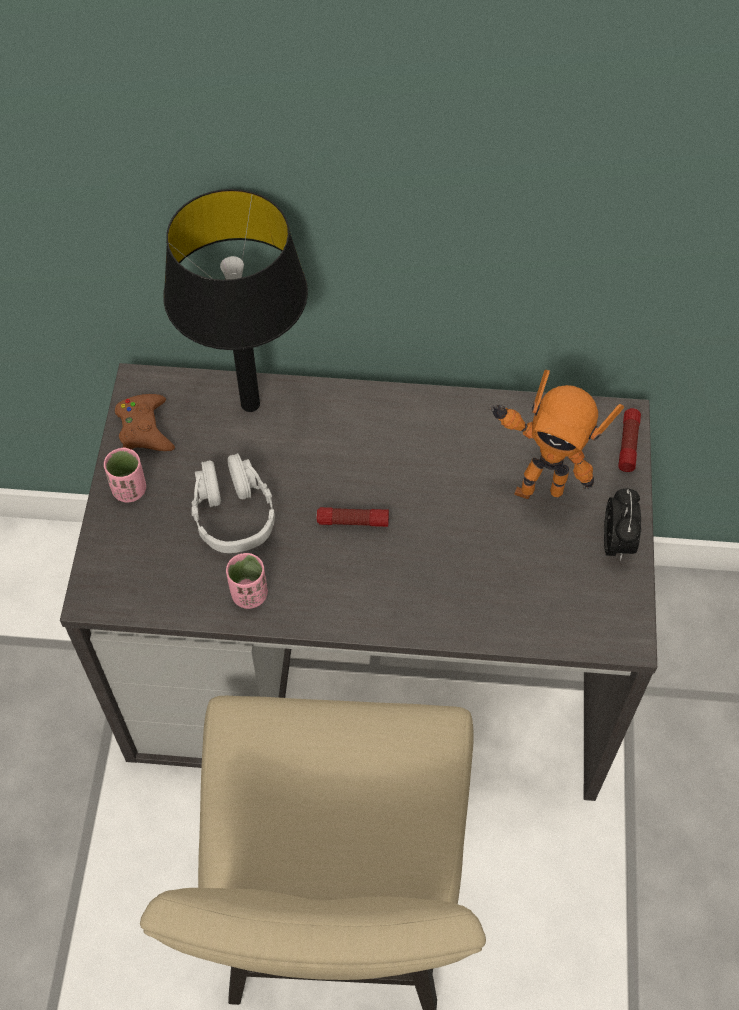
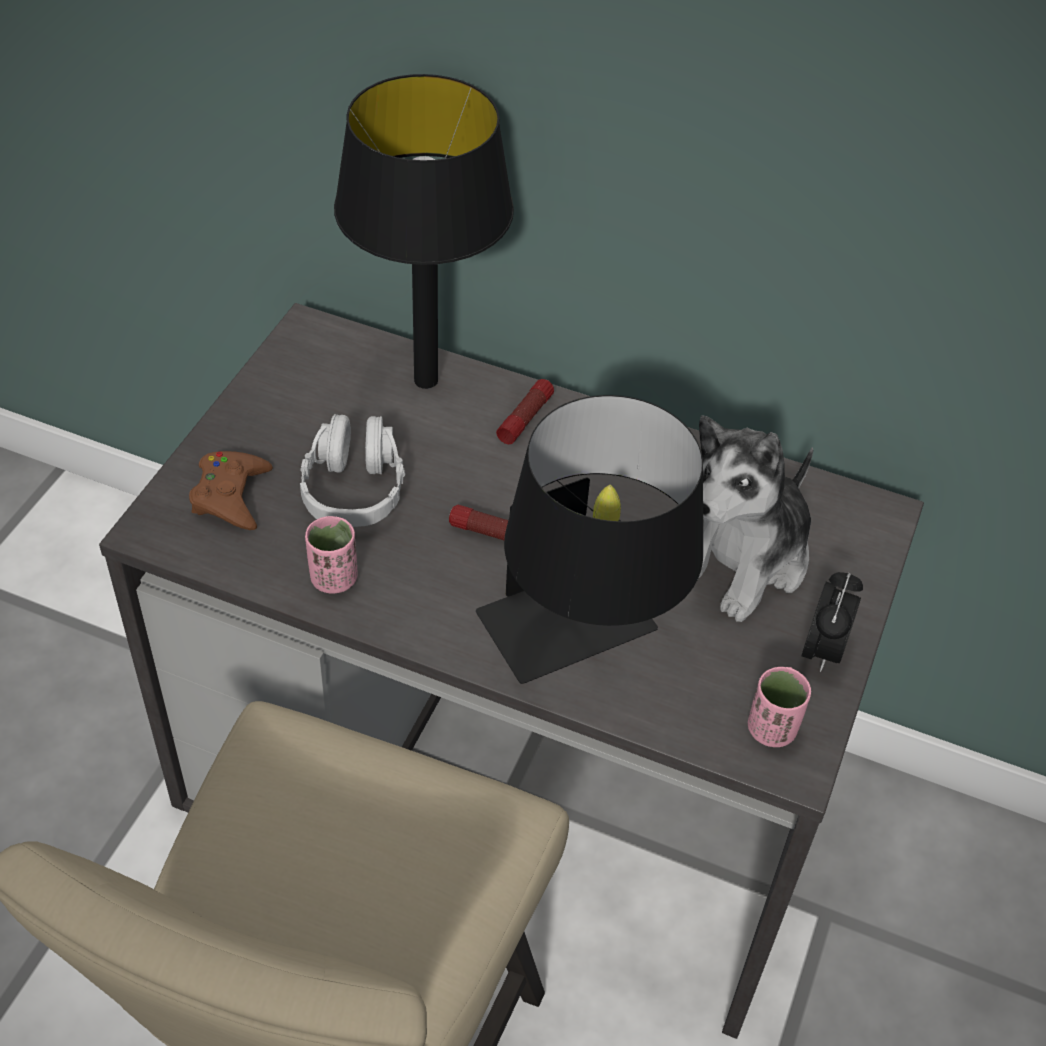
camera: 15 degrees right, 10 degrees down
(129, 490) = (245, 431): pink cup -> pink cup (771, 729)
(145, 429) = (292, 374): brown game controller -> brown game controller (231, 496)
(450, 590) = (584, 644): none -> black table lamp
(538, 487) = (743, 559): toy robot -> plush toy
(628, 444) = (878, 543): flashlight -> flashlight (525, 418)

